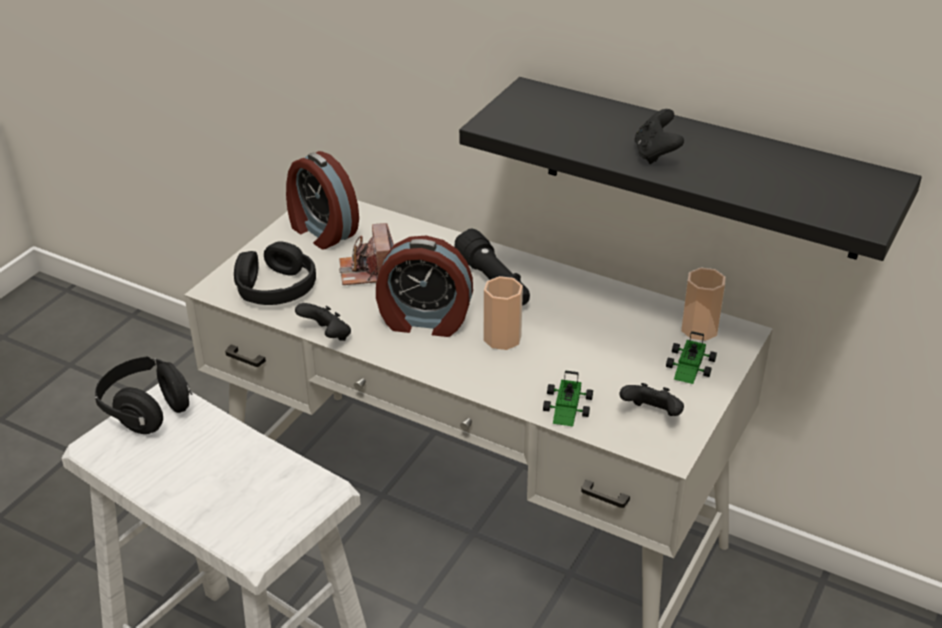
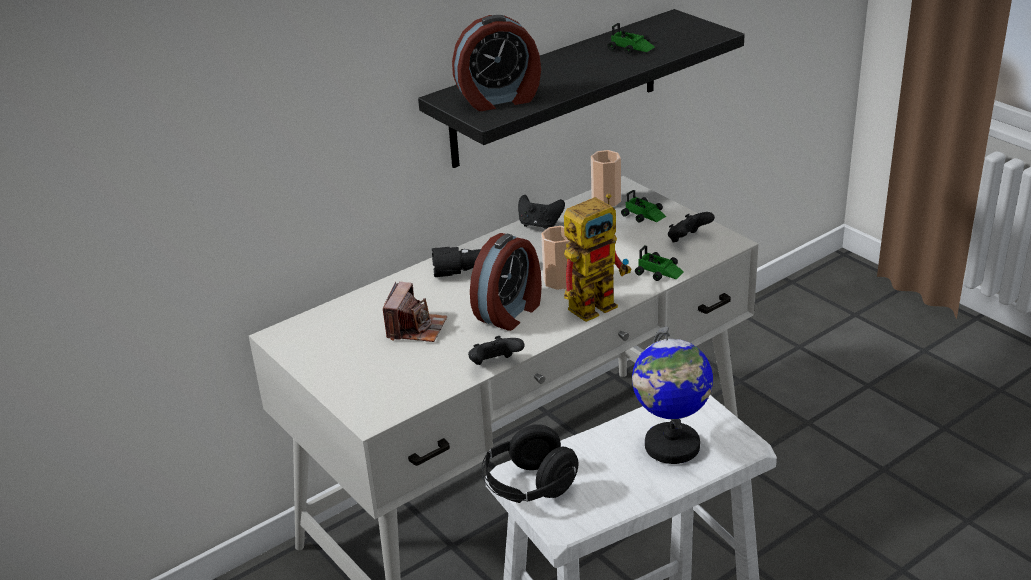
camera: 65 degrees left, 5 degrees down
(237, 493) = (671, 446): none -> globe
(275, 287) = (398, 383): black headphones -> none
(321, 231) = (329, 343): alarm clock -> alarm clock (499, 99)
(368, 271) = (416, 328): camera -> camera turned 90 degrees counterclockwise
(474, 376) = (598, 302): none -> toy robot
(655, 154) = (585, 72): black game controller -> black game controller (540, 225)
(758, 170) = (632, 47): none -> toy car

